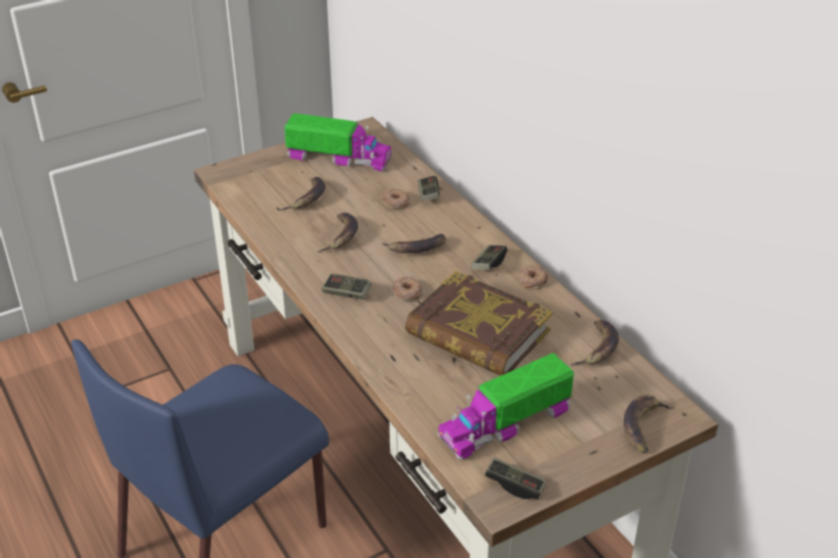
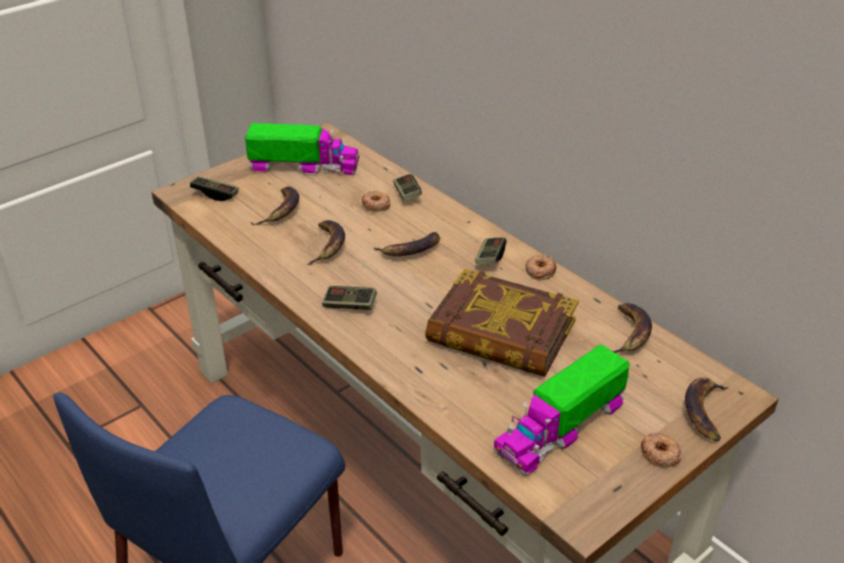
camera: 10 degrees left, 0 degrees up
(407, 292) = (414, 297): donut -> donut (659, 454)
(515, 485) = (592, 496): game controller -> game controller (215, 194)

